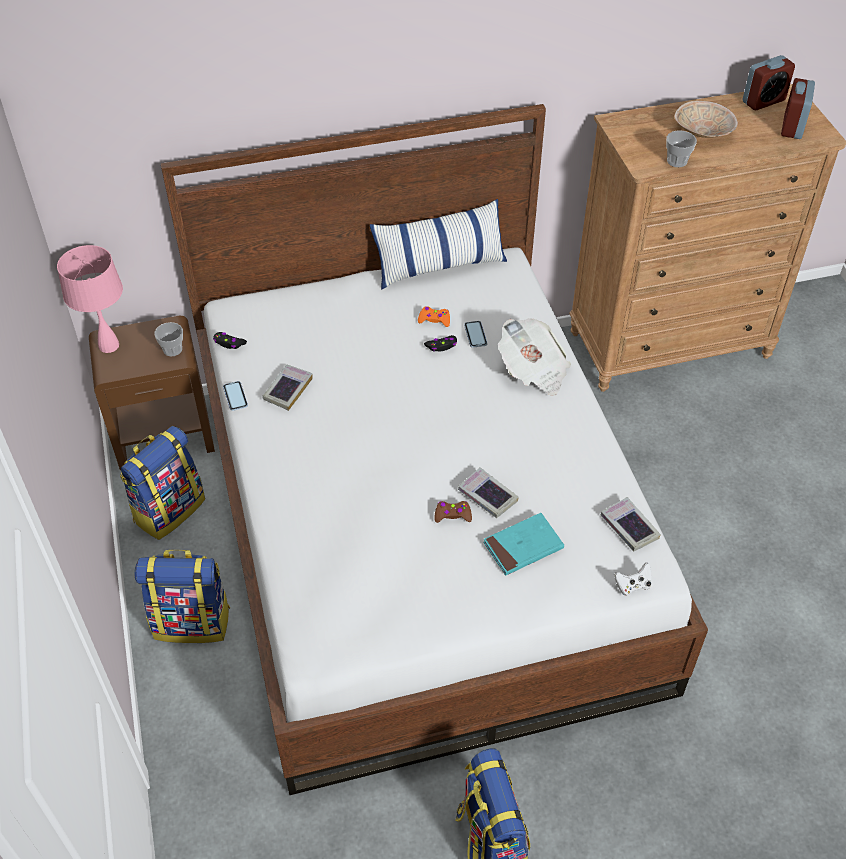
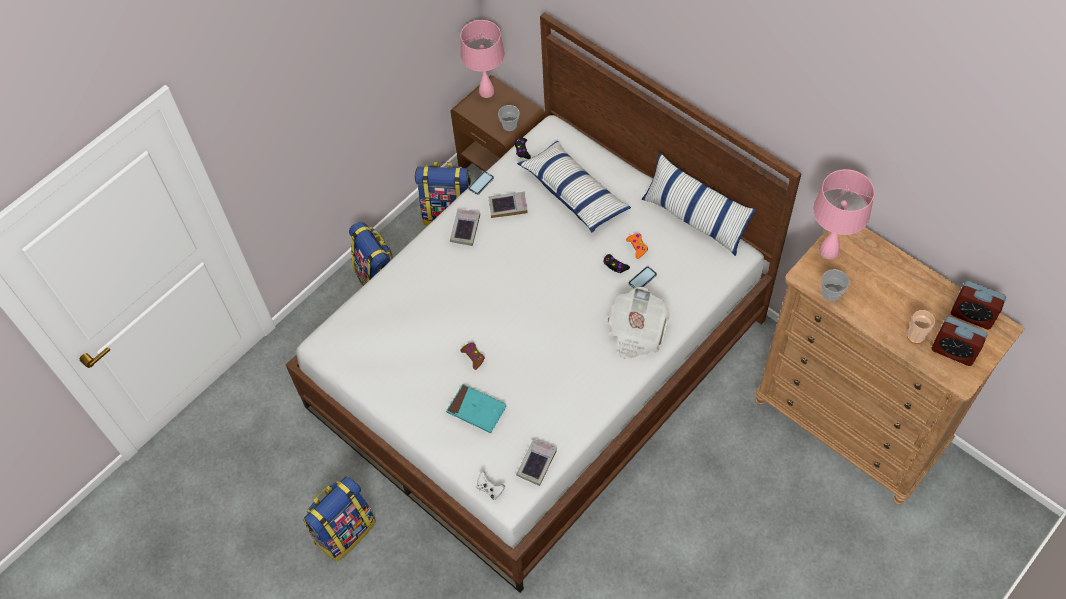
camera: 60 degrees right, 10 degrees up
(324, 332) = (574, 193): none -> pillow
(487, 496) = (503, 367): book -> book (465, 229)
(630, 141) = (829, 251): none -> pink table lamp
(703, 133) = (885, 294): beige bowl -> none
(761, 138) = (915, 336): none -> cup
(792, 127) = (953, 351): alarm clock -> alarm clock turned 135 degrees counterclockwise

